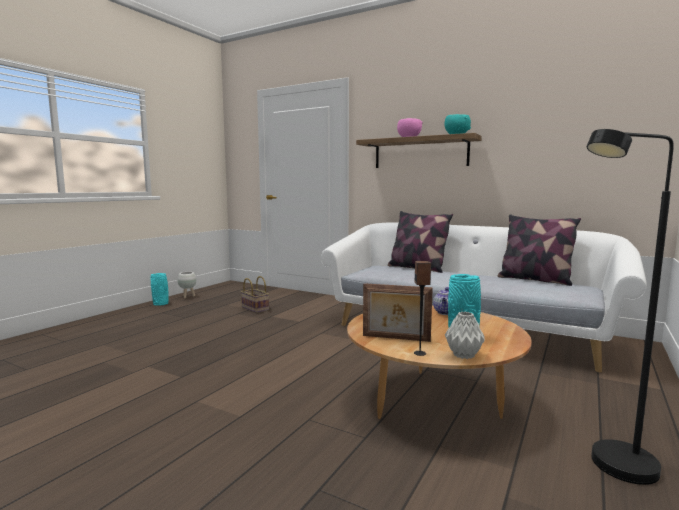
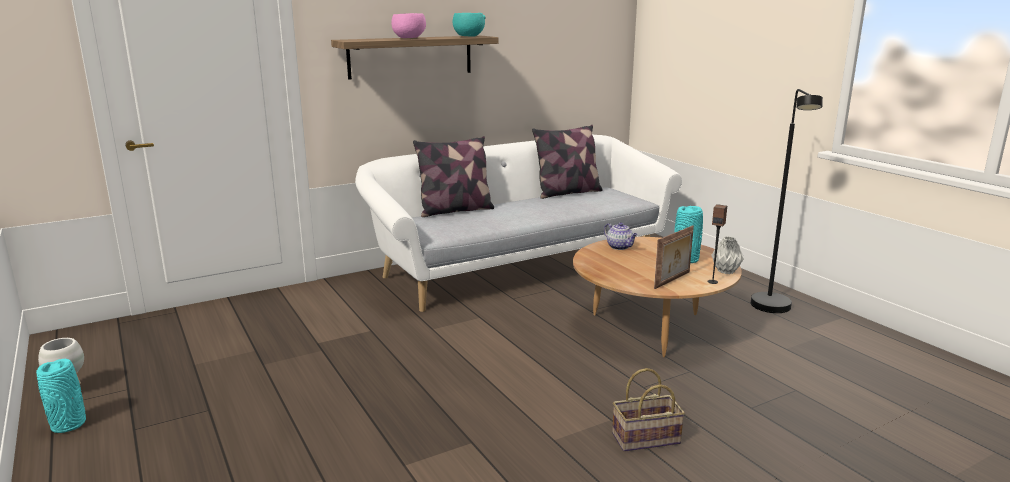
camera: 60 degrees left, 10 degrees up
(254, 308) = (258, 347): basket -> basket (644, 439)

